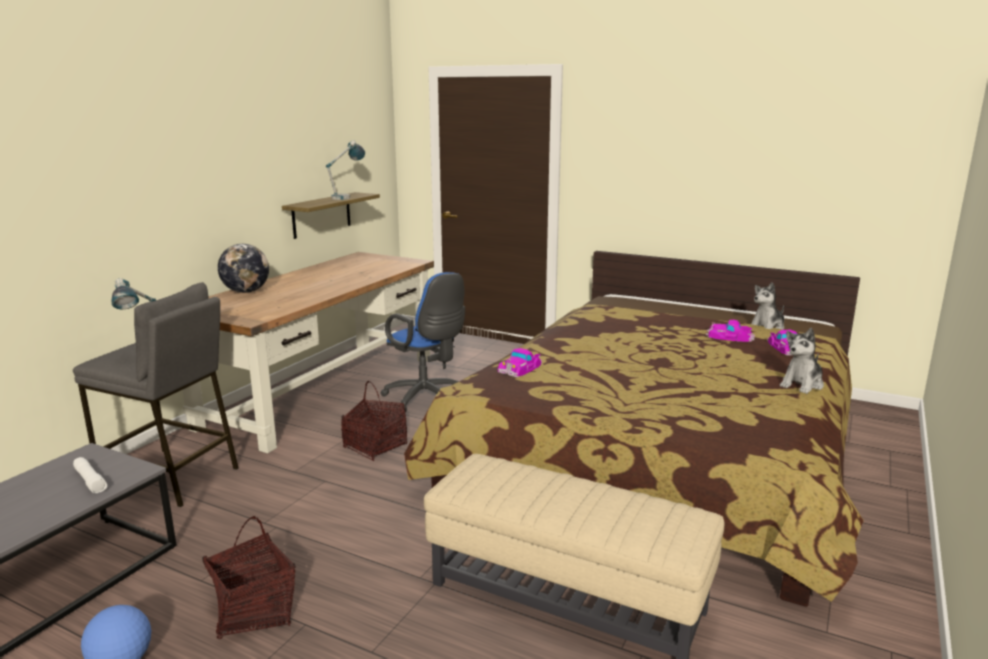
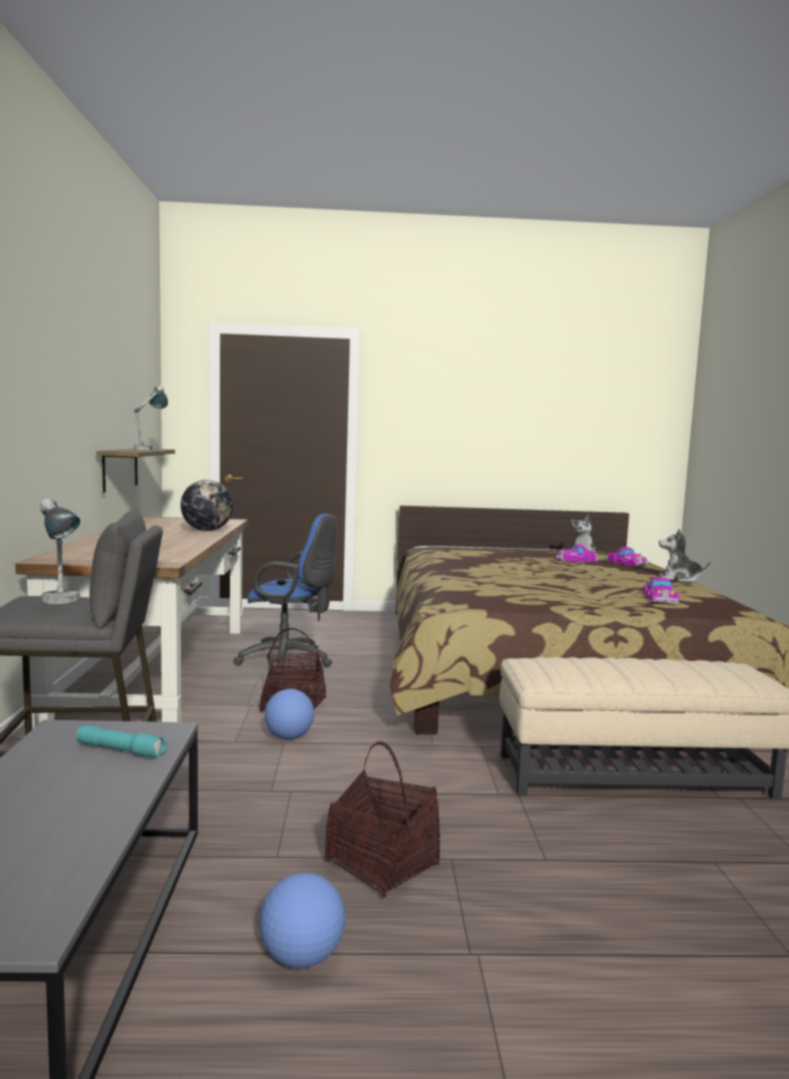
camera: 30 degrees left, 10 degrees down
(91, 481) = (122, 750): white flashlight -> turquoise flashlight
(246, 291) = (92, 545): globe -> globe (207, 530)
(334, 476) = (289, 737): none -> football
(520, 368) = (466, 589): toy car -> toy car (659, 597)
(802, 384) = (679, 579): plush toy -> plush toy turned 90 degrees clockwise

